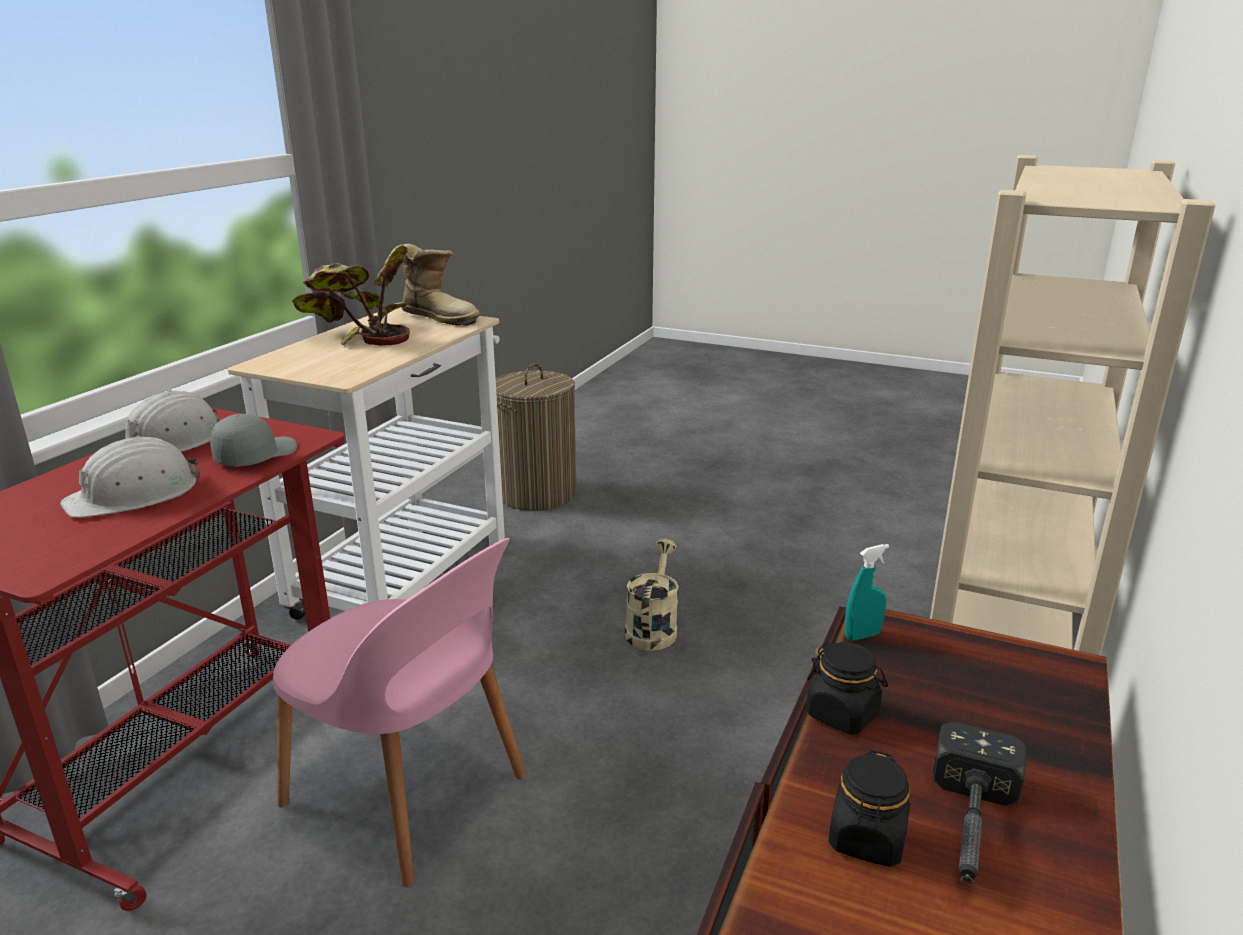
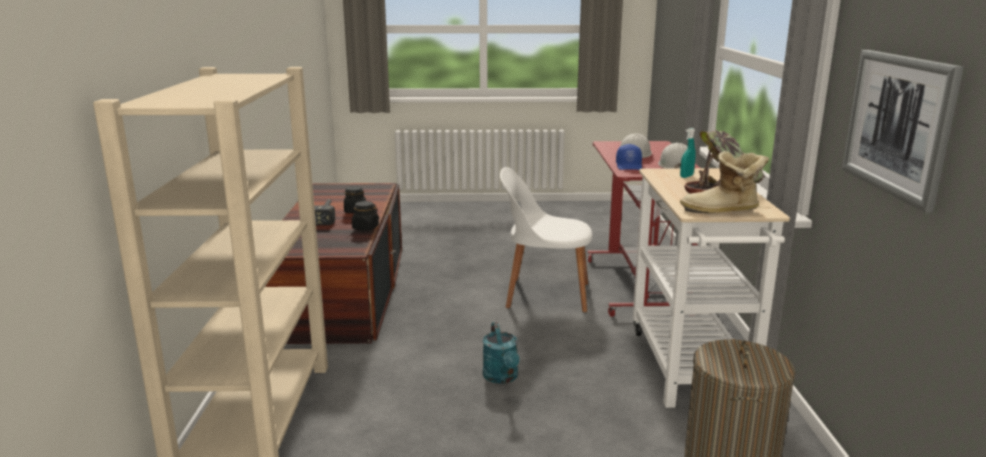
camera: 155 degrees right, 5 degrees down
(255, 455) = (629, 166): grey cap -> blue cap
(408, 794) = (544, 295): pink chair -> white chair
(409, 165) = (898, 125): none -> picture
(652, 627) = (502, 378): beige watering can -> turquoise watering can
(862, 635) = (359, 247): turquoise spray bottle -> turquoise spray bottle (686, 176)

